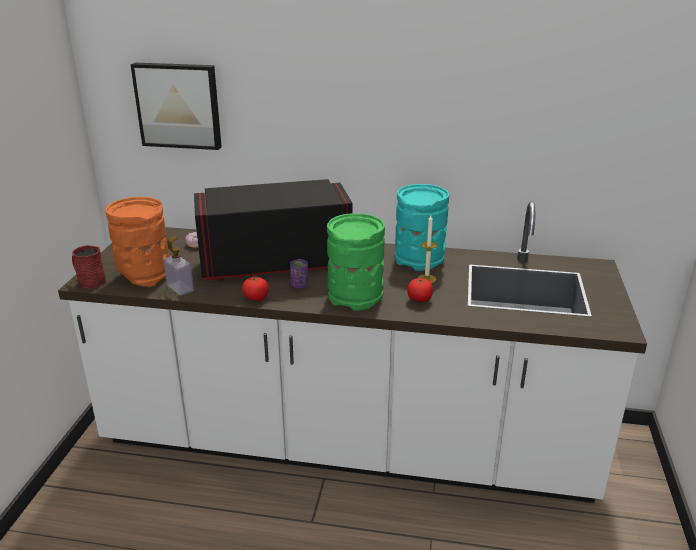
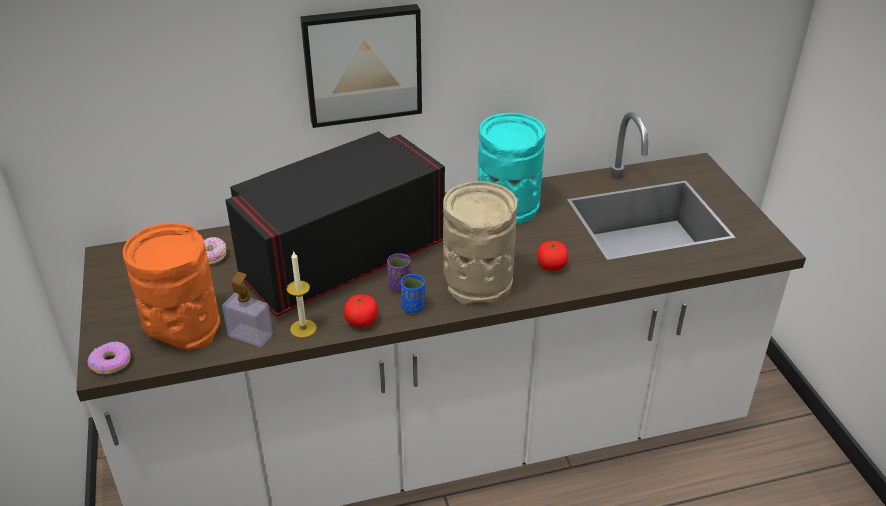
camera: 25 degrees left, 10 degrees up
(89, 281) = (111, 362): red mug -> donut
(179, 105) = (143, 69): picture -> picture (362, 64)
(297, 299) = (413, 307): none -> blue cup
(356, 296) = (478, 283): green vase -> beige vase
(426, 279) = (537, 234): candle -> candle (303, 328)

